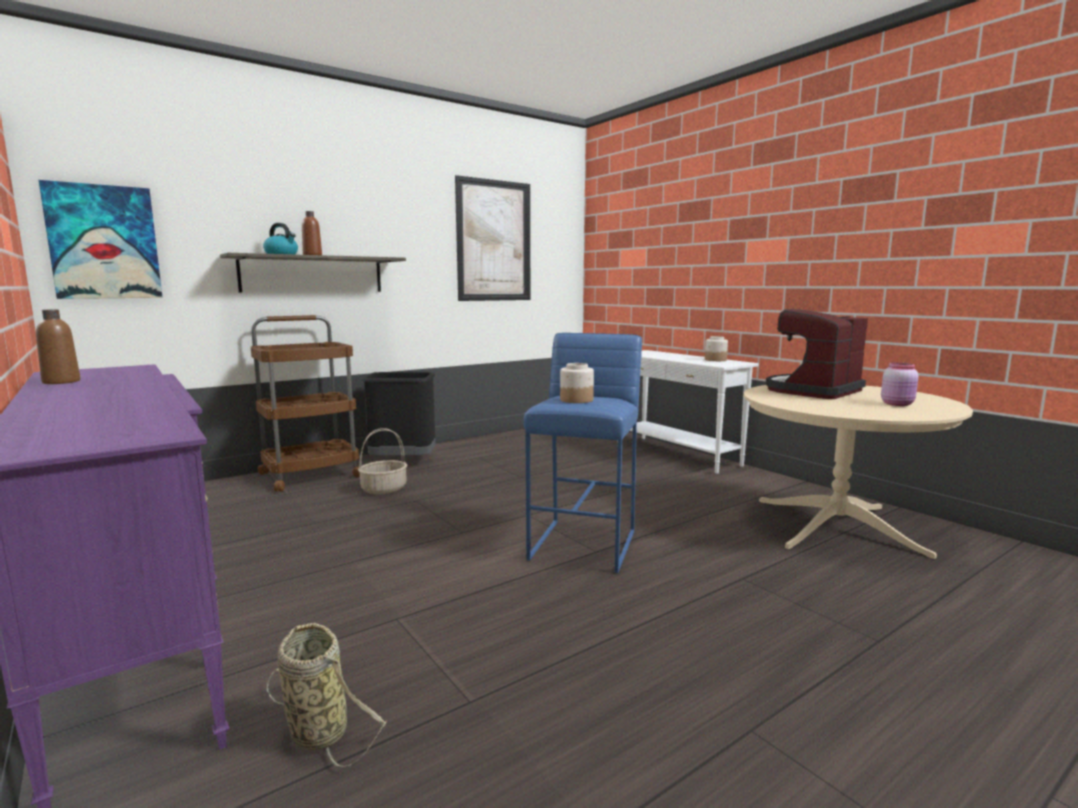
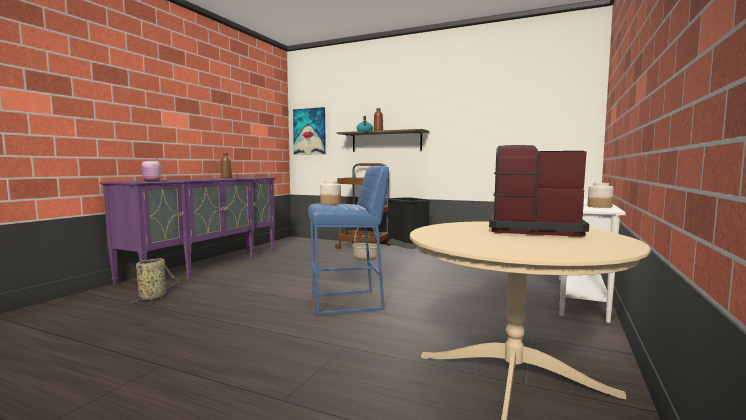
camera: 60 degrees right, 5 degrees down
(494, 241) = (507, 113): picture -> none
(898, 404) = (522, 244): pink jar -> pink jar (151, 181)

